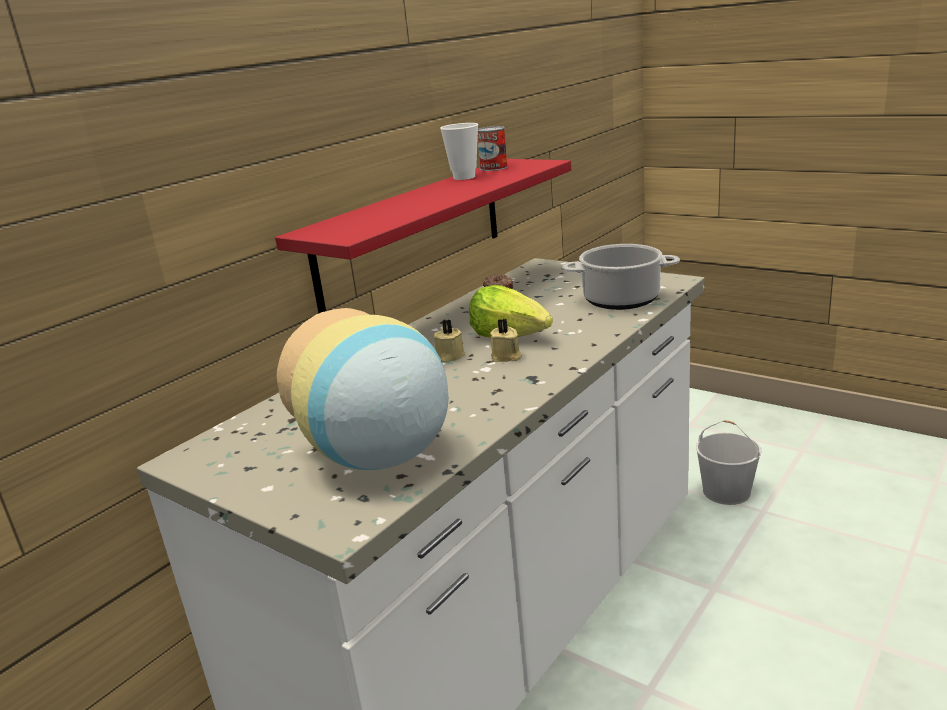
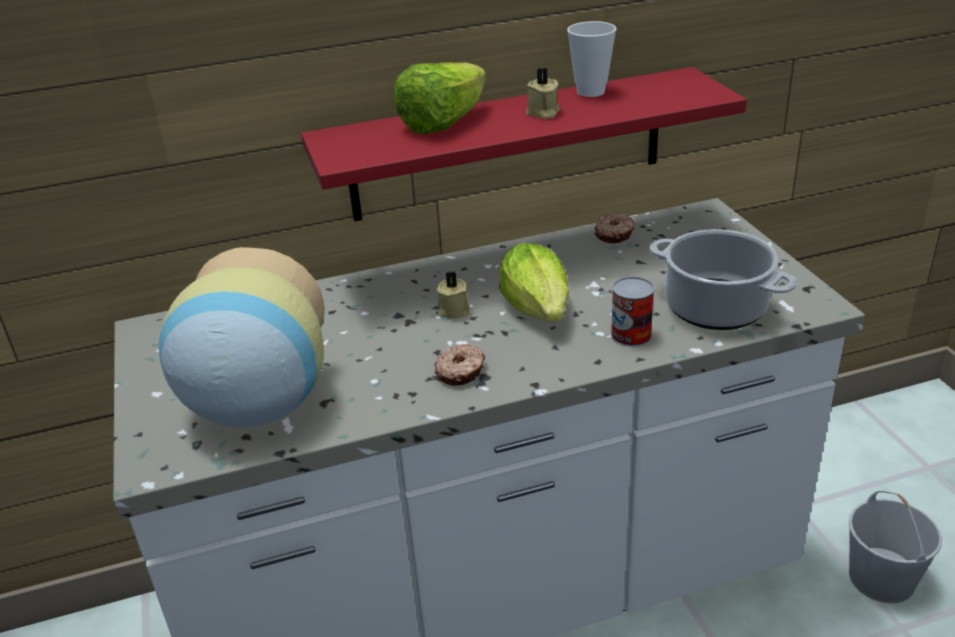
camera: 35 degrees right, 10 degrees up
(389, 208) = (443, 124): none -> lettuce
(493, 168) = (646, 84): can -> can (631, 335)
(506, 357) = (498, 337): beige candle -> beige candle (543, 113)
(511, 381) = (461, 372): none -> donut

